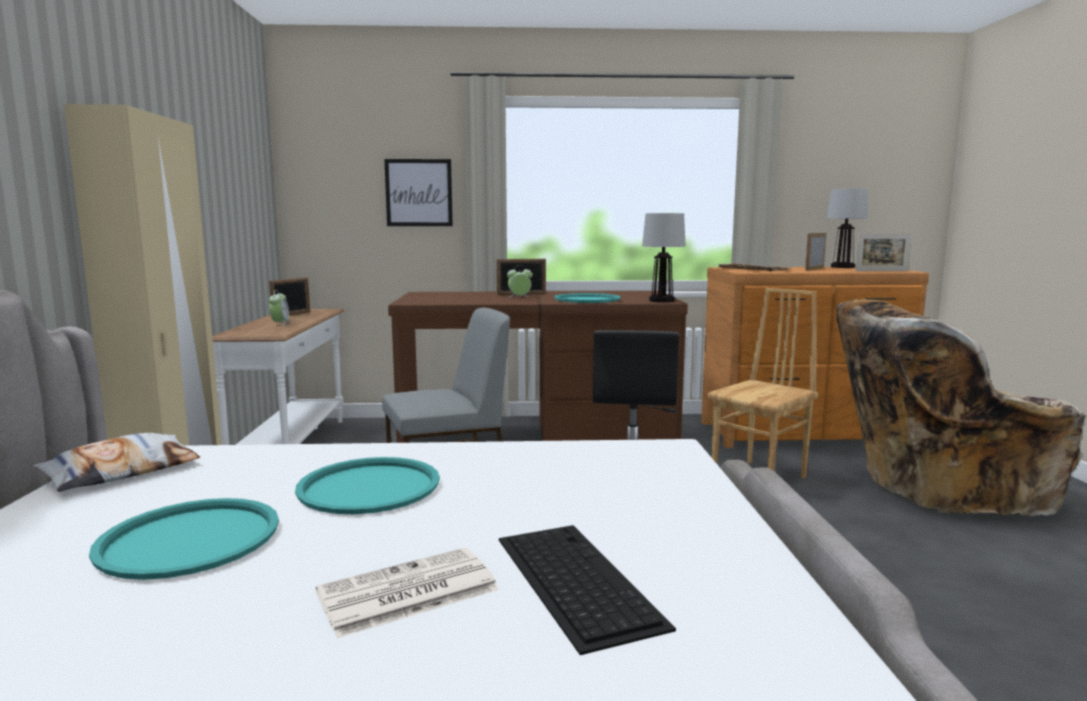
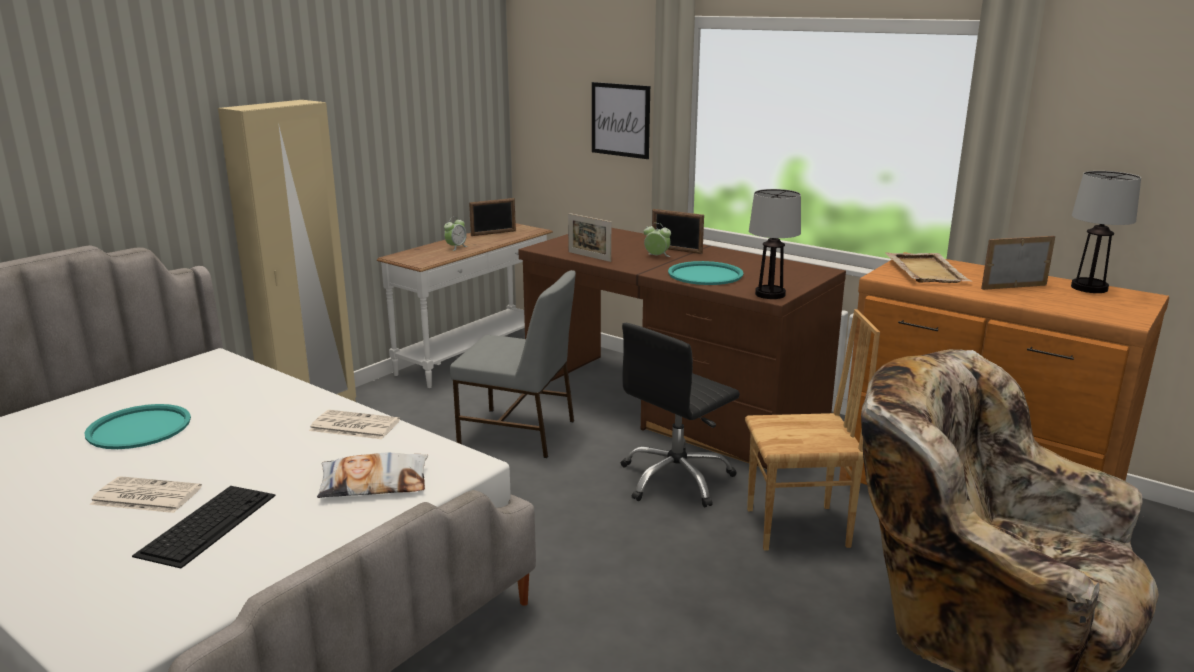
camera: 40 degrees right, 10 degrees up
(122, 472) = (190, 370): pillow -> pillow (374, 483)
(369, 487) = (255, 425): turquoise tray -> none
(487, 456) = (353, 426): none -> newspaper
(881, 271) = (1088, 312): picture frame -> picture frame (589, 256)

